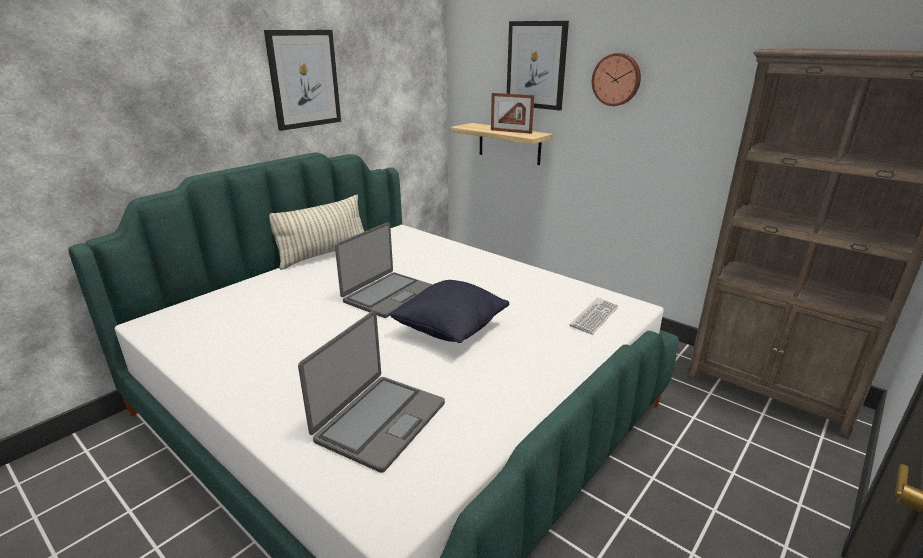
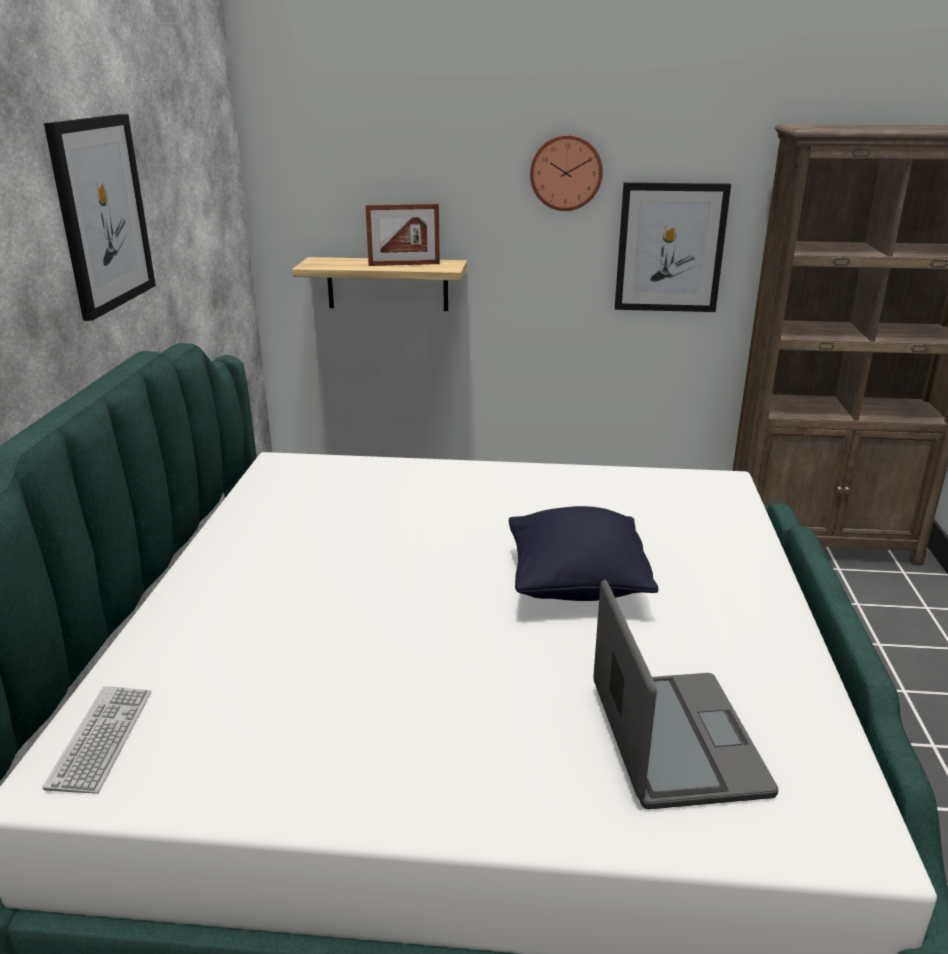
camera: 35 degrees left, 0 degrees up
(324, 255) = (208, 539): pillow -> none
(388, 295) = (416, 568): laptop -> none
(536, 65) = (427, 156): picture -> picture (670, 248)
(594, 316) = (703, 506): keyboard -> keyboard (101, 739)

